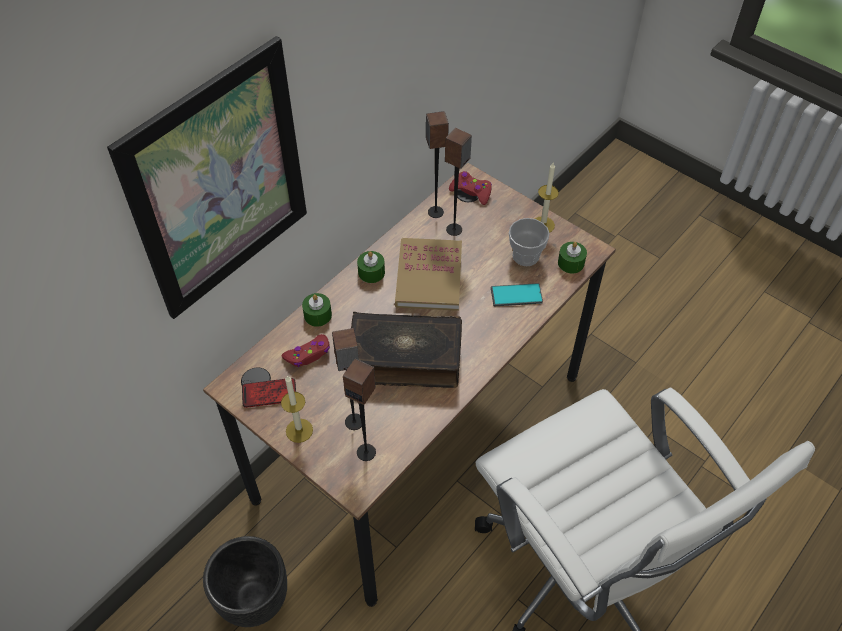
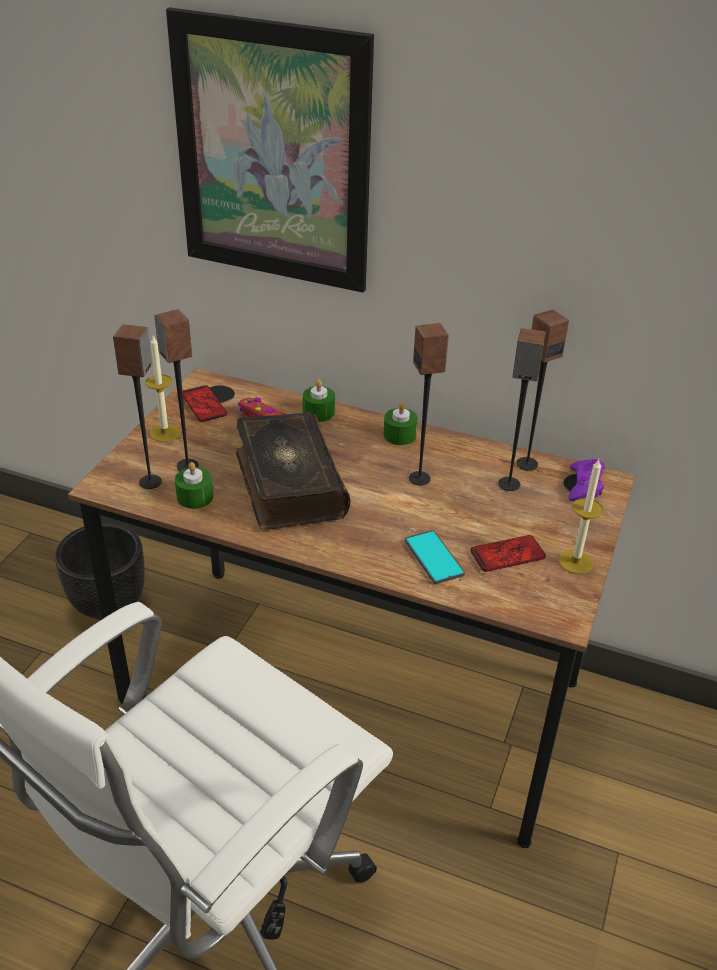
camera: 70 degrees right, 15 degrees down
(429, 276) = (420, 478): book -> speaker
(471, 191) = (585, 486): red game controller -> purple game controller
(525, 256) = (507, 554): cup -> phone
(571, 263) = (524, 601): green candle -> green candle (195, 497)

